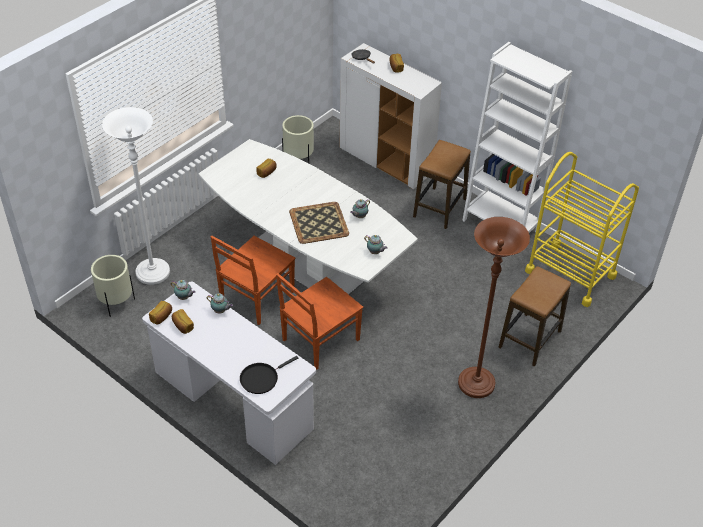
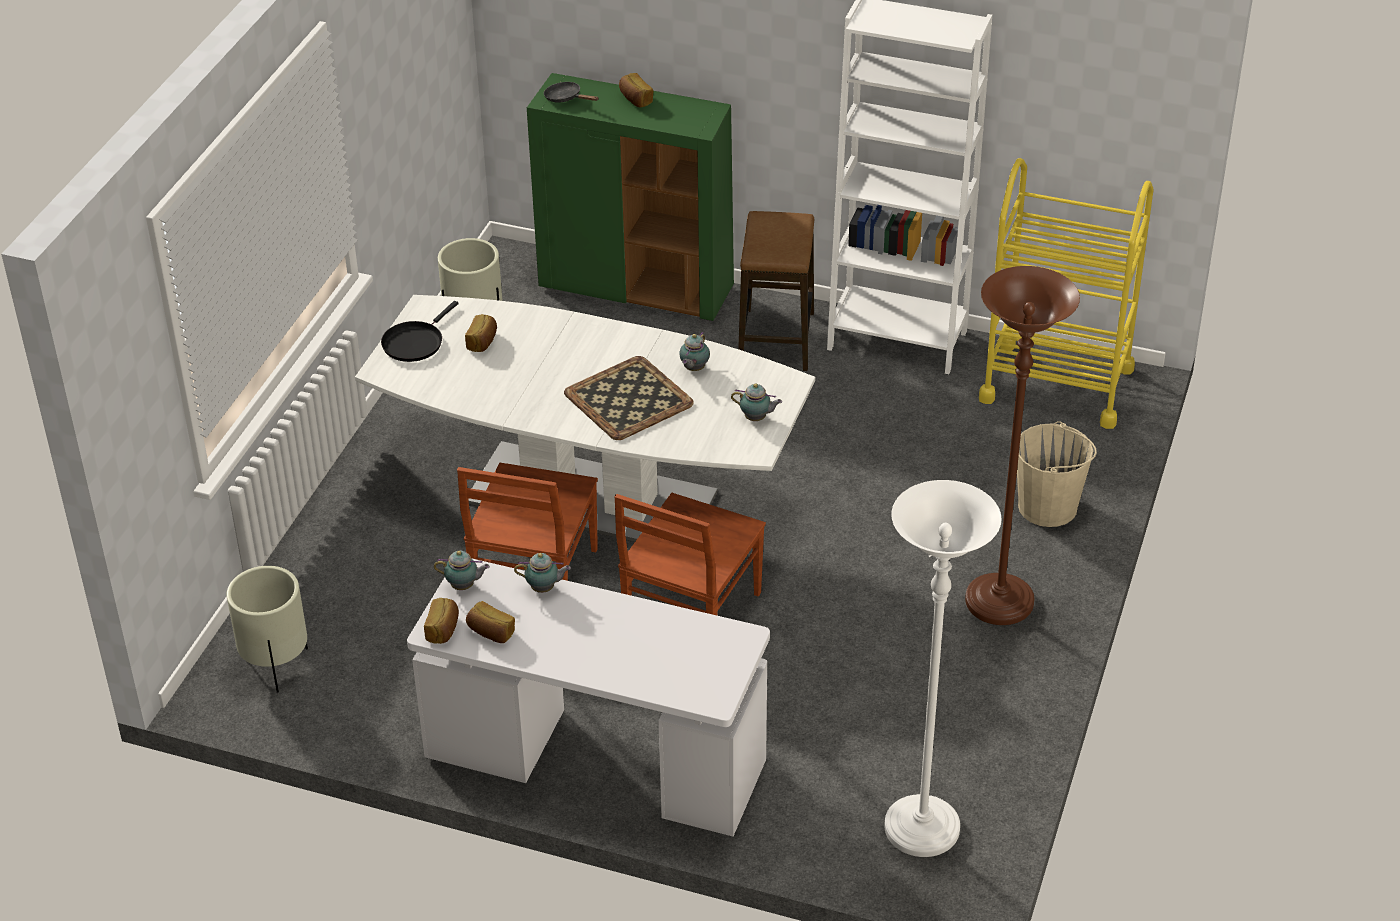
camera: 20 degrees left, 5 degrees down
(153, 273) = (314, 594): white floor lamp -> white floor lamp (921, 830)
(261, 378) = (685, 673): black frying pan -> black frying pan (415, 342)
(386, 161) = (637, 288): white cabinet -> green cabinet
(530, 340) = (1048, 507): stool -> beige bucket

